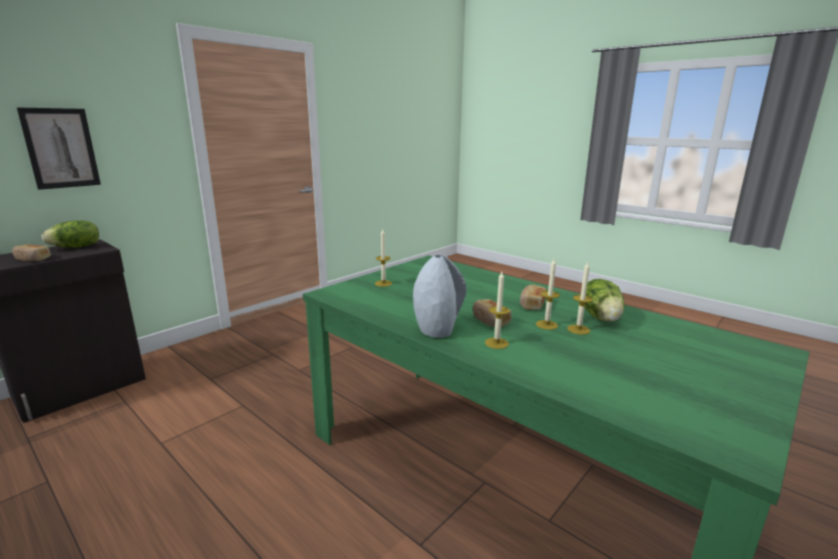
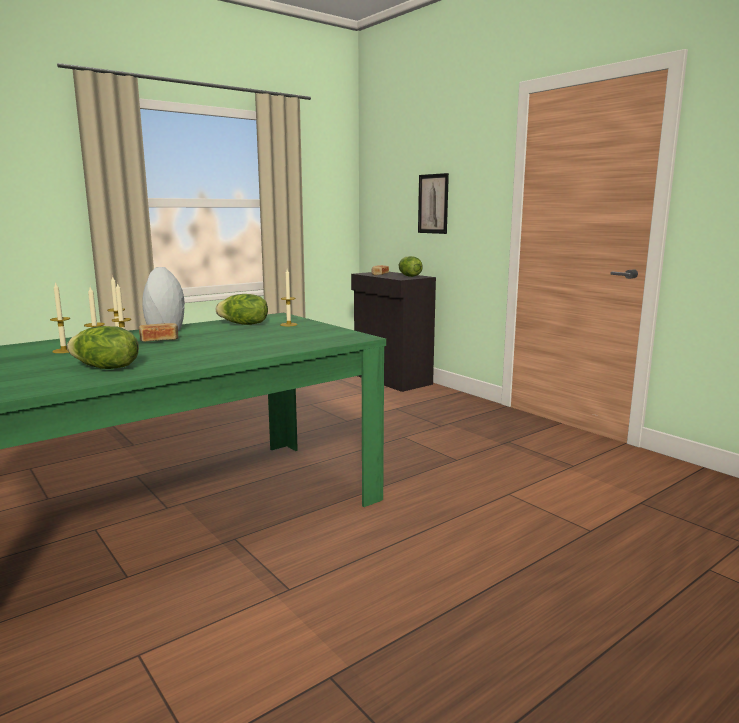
camera: 100 degrees right, 5 degrees down
(388, 300) = (244, 324): none -> lettuce
(531, 305) = (174, 353): bread -> none
(572, 355) = (64, 350): none -> candle

